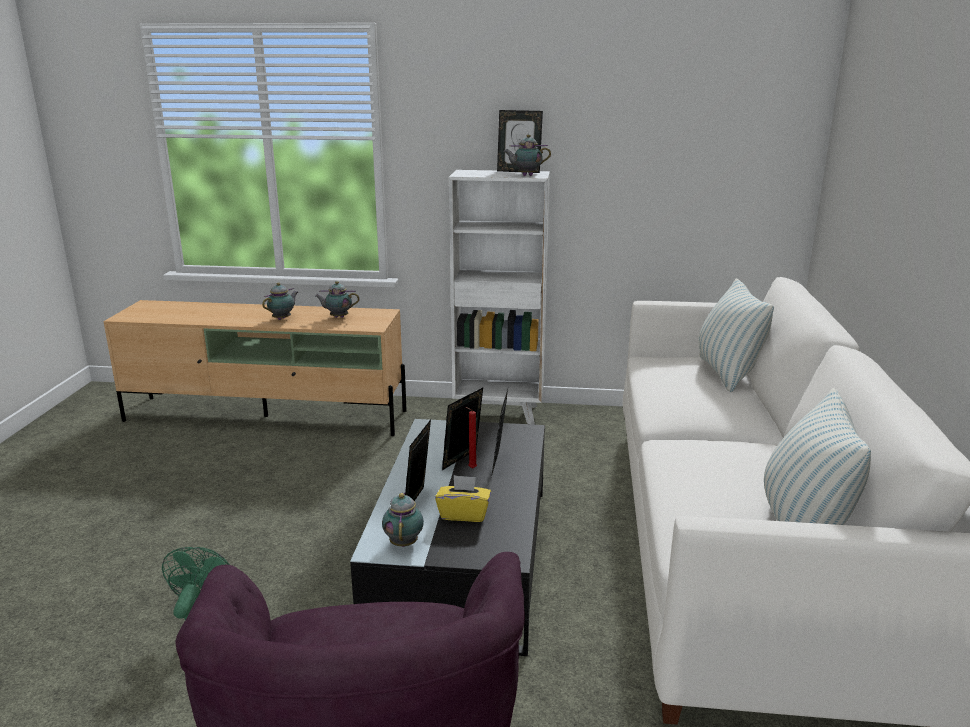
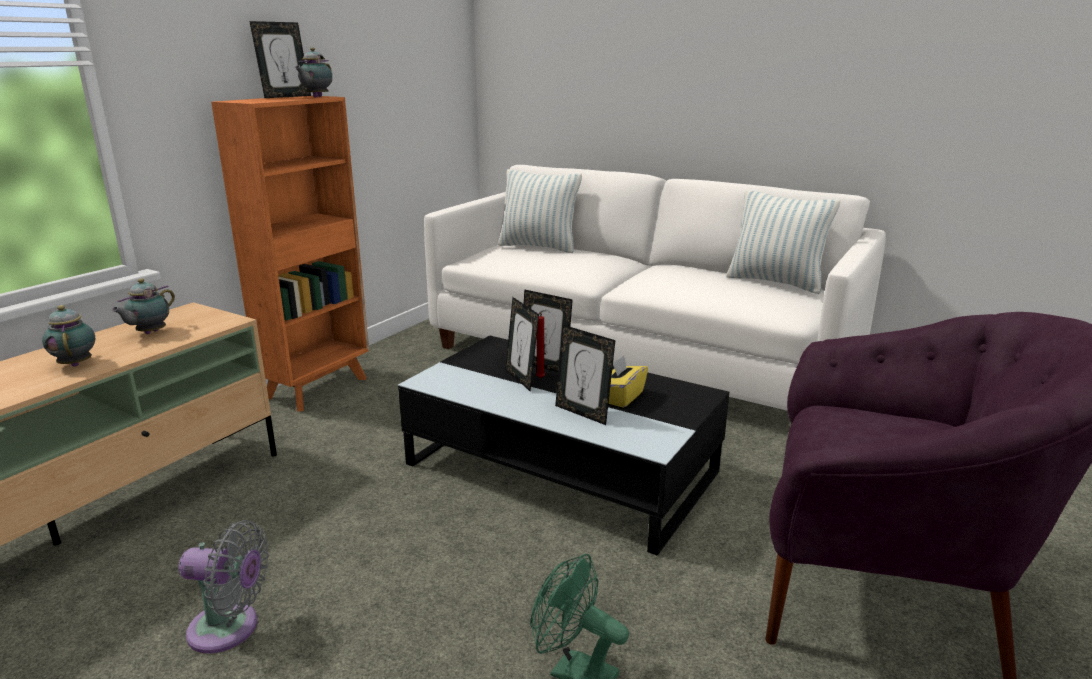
camera: 65 degrees left, 0 degrees up
(211, 492) = (230, 629): none -> grey fan
(404, 542) = (651, 432): teapot -> none
(499, 413) = (318, 387): white bookcase -> orange bookcase

